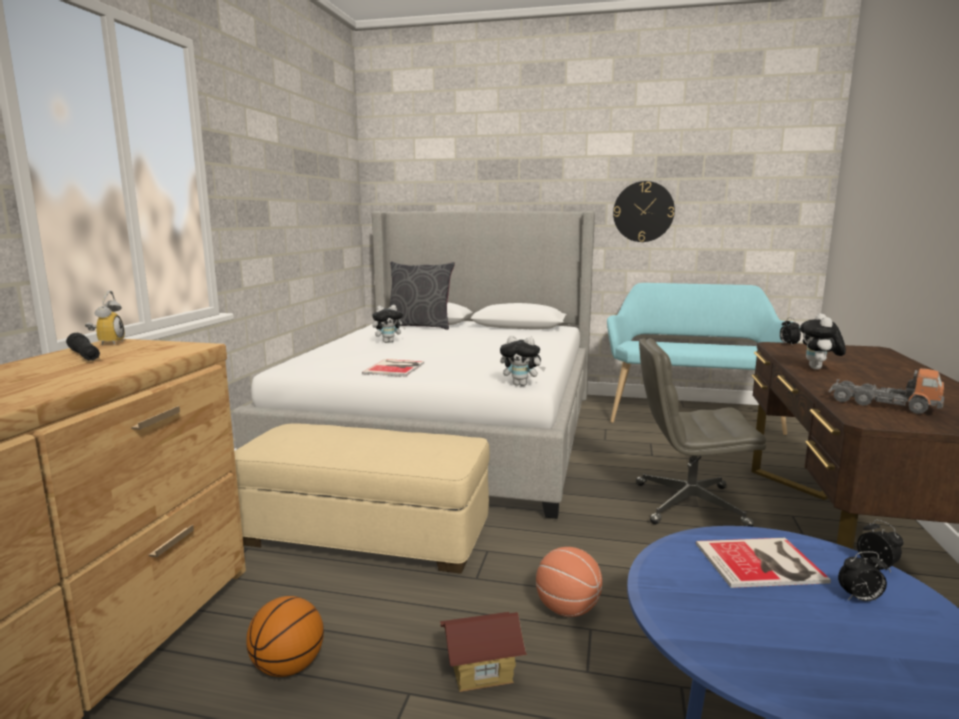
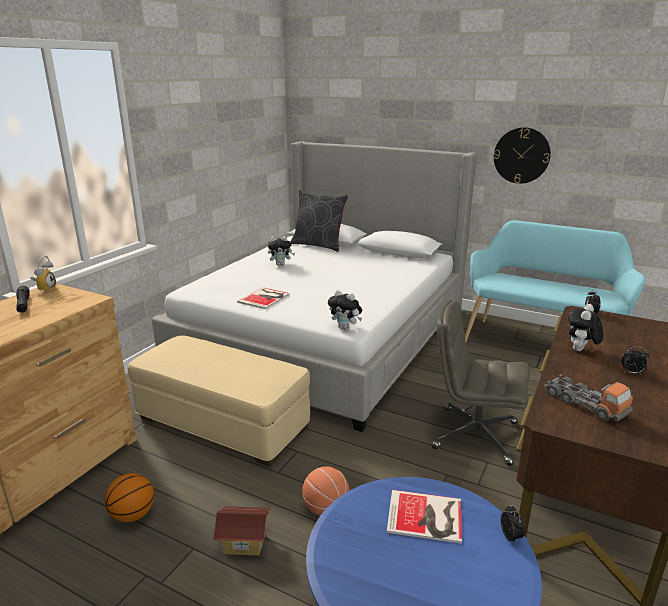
camera: 15 degrees right, 10 degrees up
(859, 599) = (471, 561): alarm clock -> alarm clock (631, 373)

